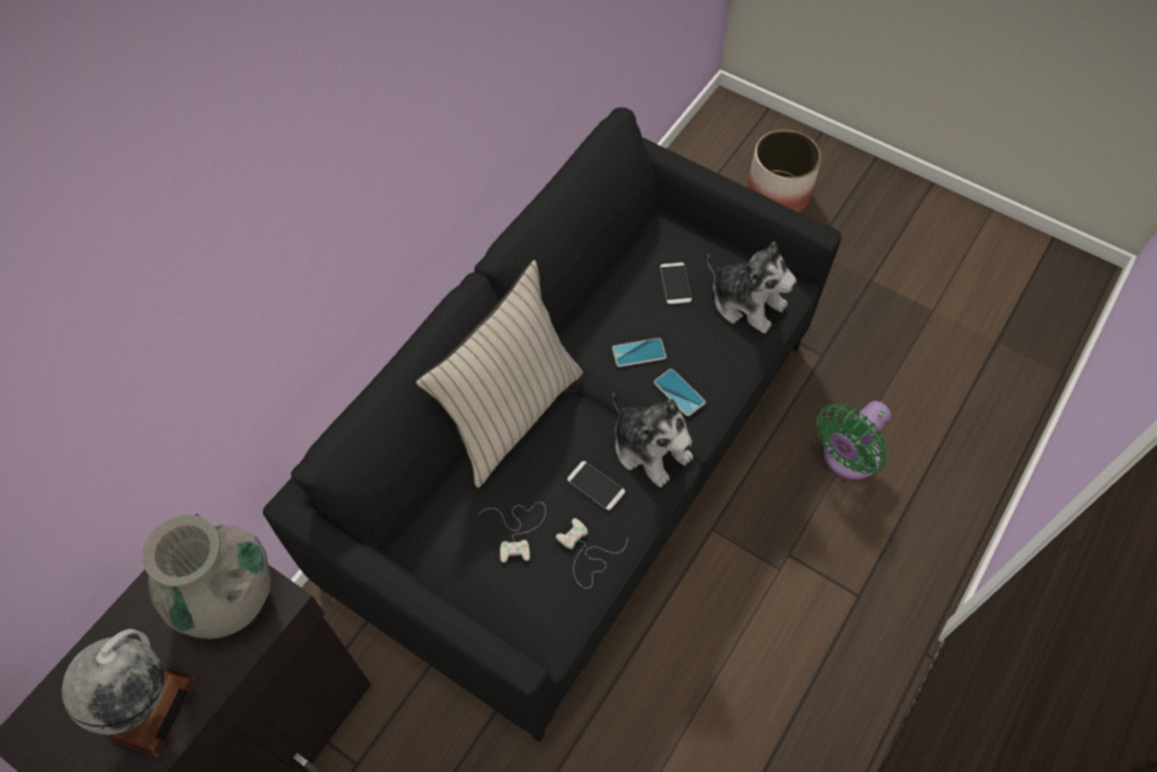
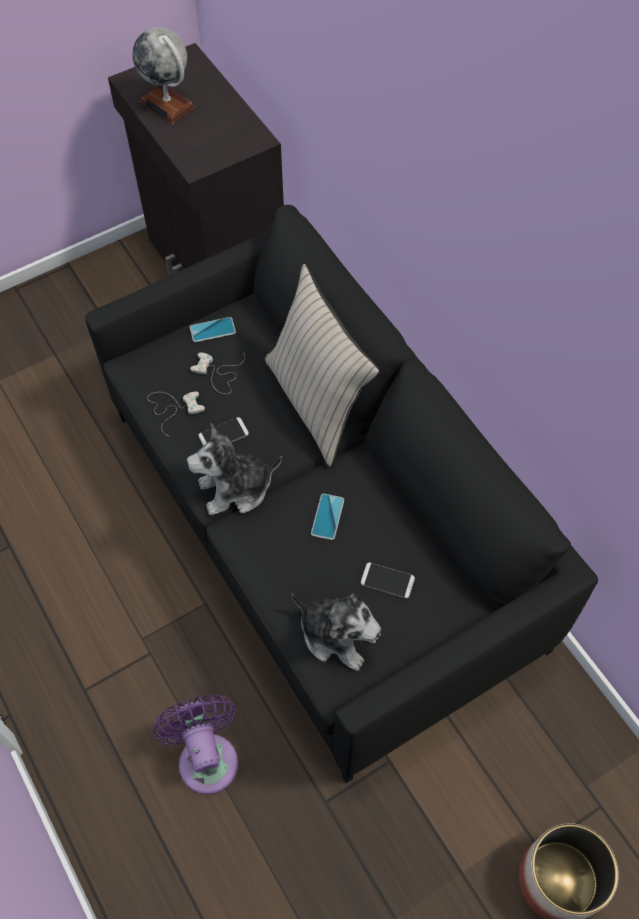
camera: 115 degrees right, 0 degrees up
(227, 598) = (212, 146): grey vase -> none
(679, 392) = (272, 530): phone -> phone (212, 330)
(746, 302) = (338, 634): plush toy -> plush toy turned 120 degrees counterclockwise
(846, 458) = (206, 757): green fan -> purple fan

